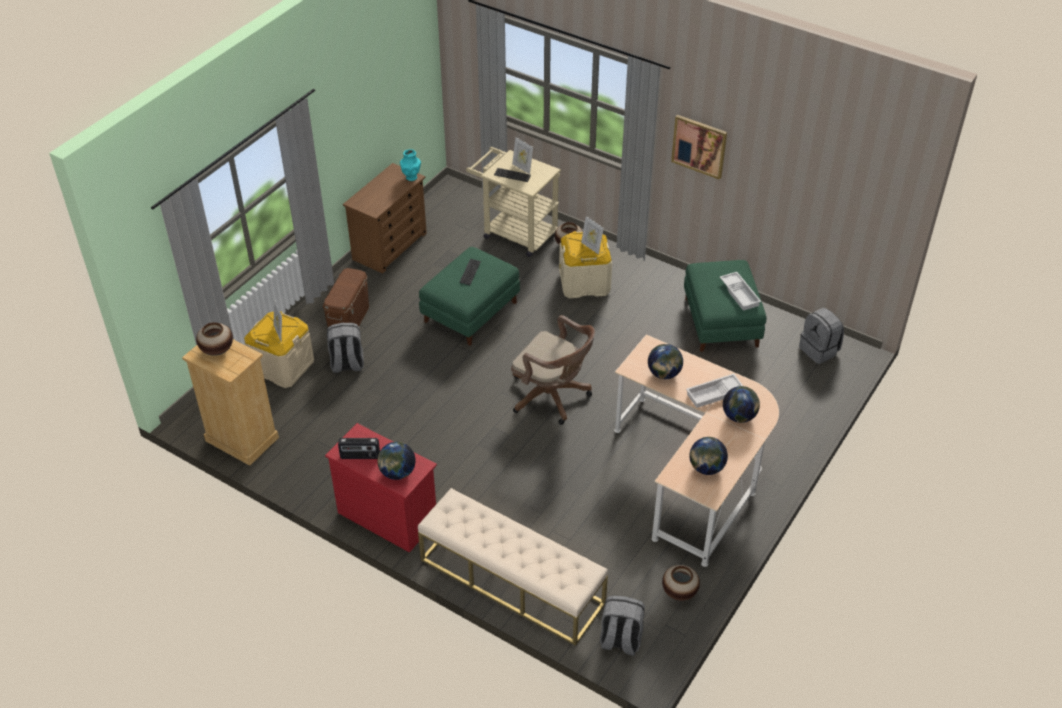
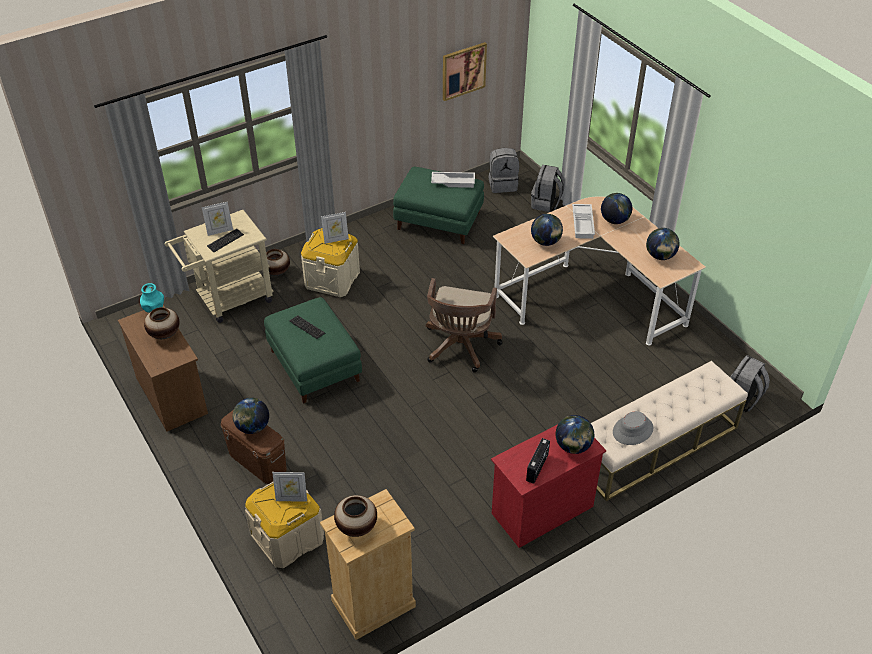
camera: 65 degrees left, 0 degrees up
(346, 287) = (253, 427): none -> globe
(347, 364) = (321, 481): grey backpack -> grey backpack (546, 203)
(469, 527) = (633, 430): none -> grey hat
(553, 397) = (460, 348): brown office chair -> brown office chair turned 135 degrees clockwise
(679, 592) = (707, 349): vase -> vase (164, 334)
(699, 146) = (356, 95): picture -> picture (463, 71)

